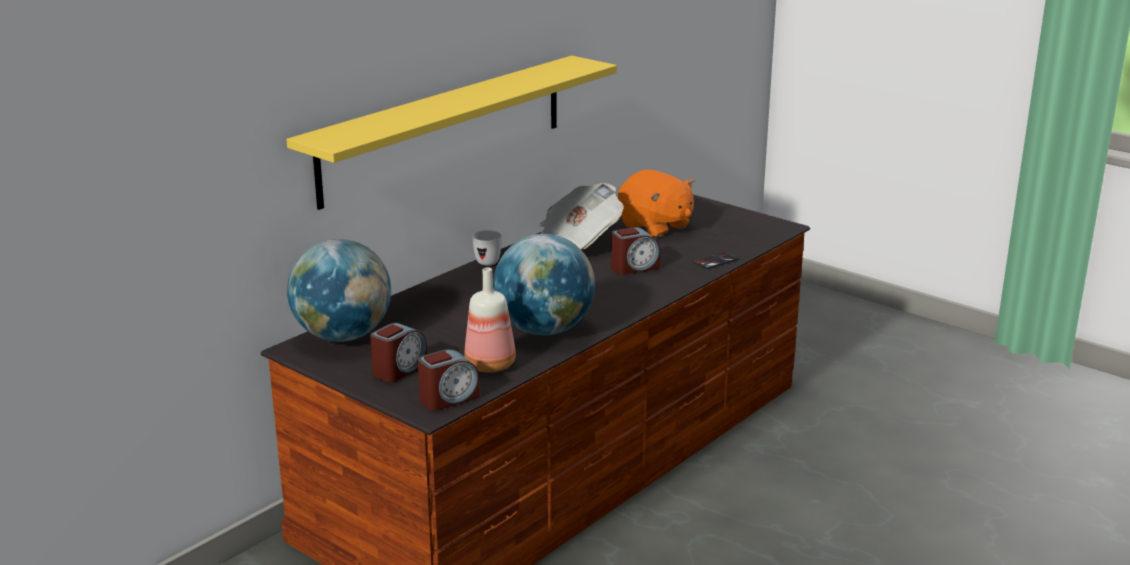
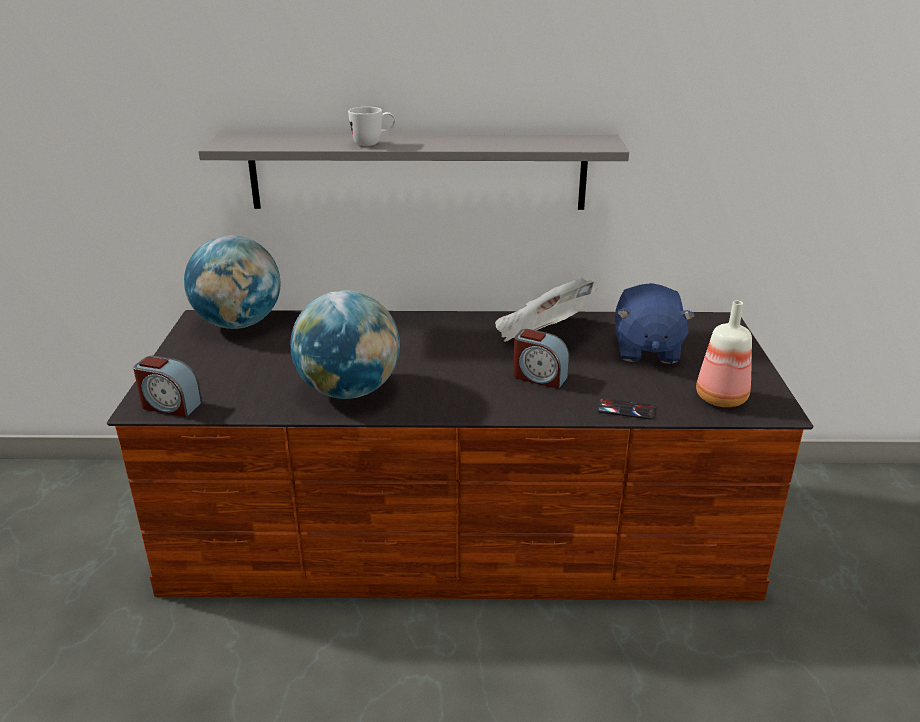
camera: 50 degrees right, 5 degrees up
(399, 370) = (203, 366): alarm clock -> none
(445, 128) = (418, 172): yellow shelf -> grey shelf
(490, 261) = (450, 316): white mug -> white mug (373, 144)
(491, 364) = (253, 397): bottle -> bottle (723, 399)
(655, 226) = (646, 350): orange plush toy -> blue plush toy

